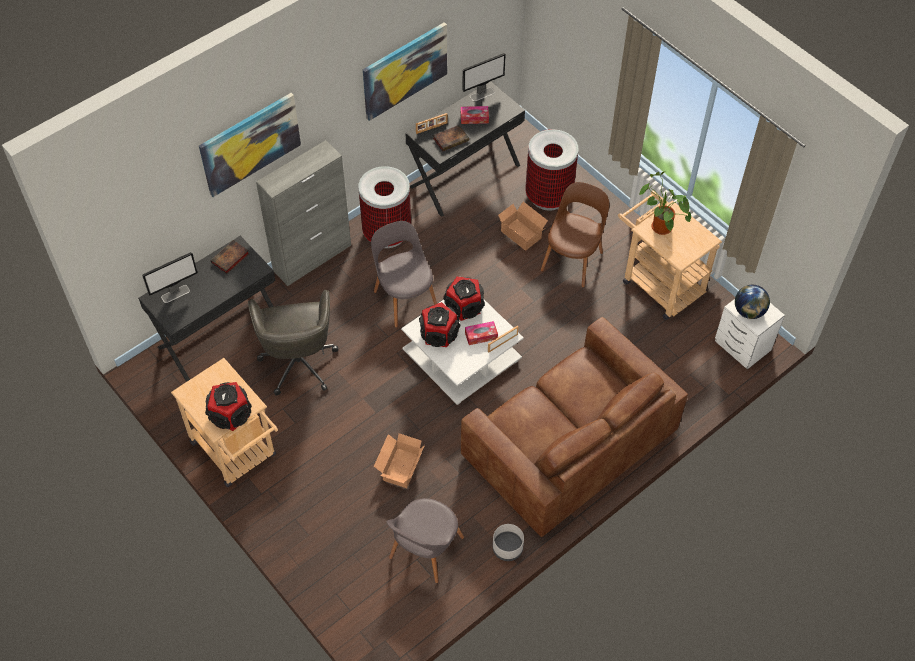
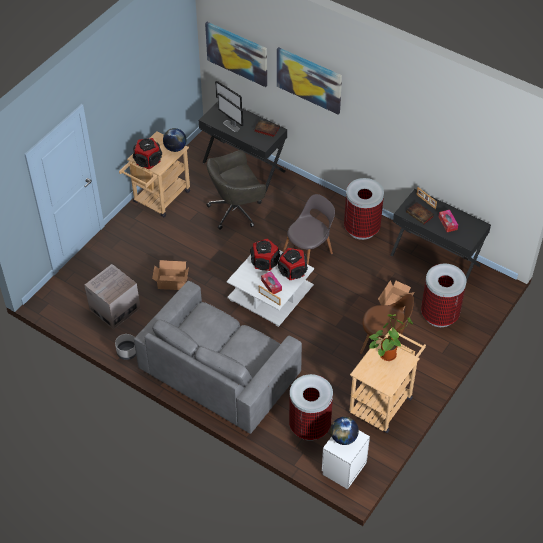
camera: 75 degrees right, 5 degrees down
(220, 374) = (175, 148): none -> globe
(312, 257) = (323, 195): grey cabinet -> none
(405, 70) = (425, 145): picture -> picture (237, 53)
(424, 550) = (114, 308): grey chair -> cardboard box
(482, 94) = (474, 222): monitor -> monitor (231, 126)
(569, 444) = (218, 371): brown sofa -> grey sofa
(677, 365) = (309, 426): none -> trash can

